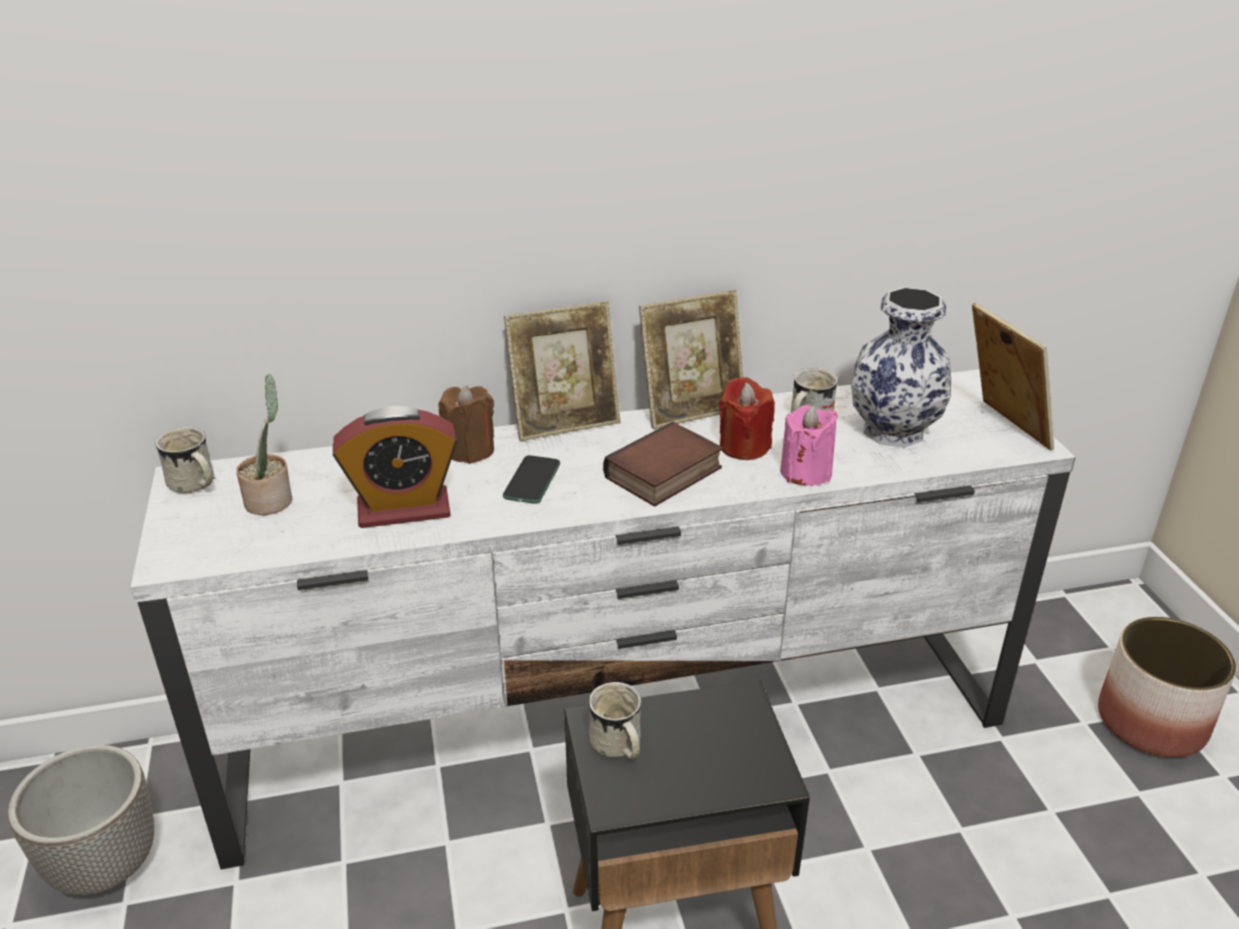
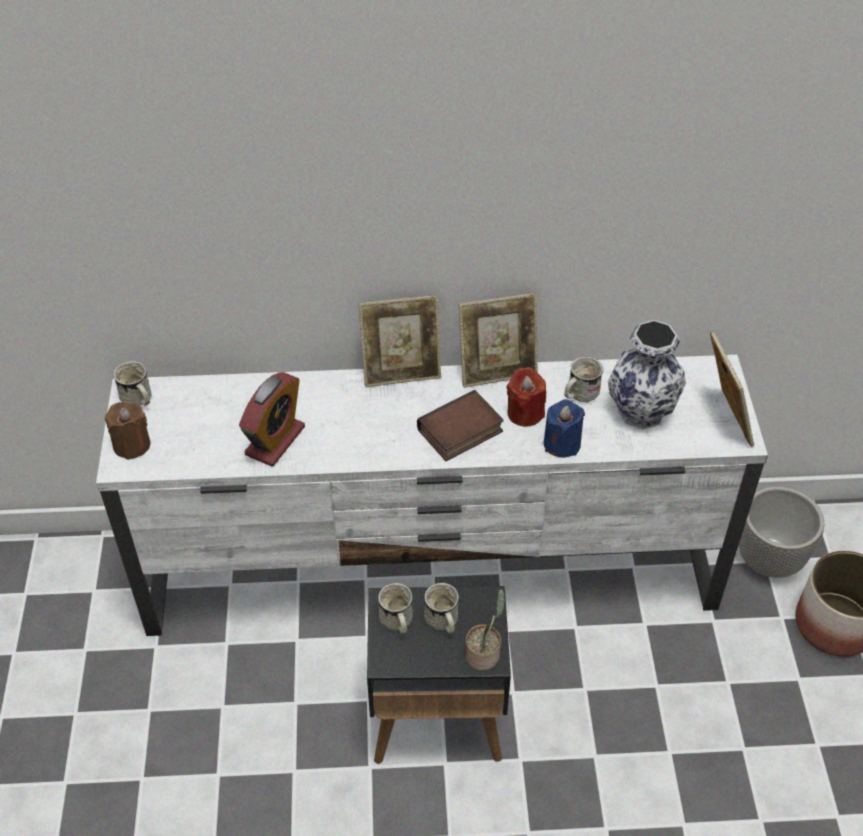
camera: 10 degrees right, 15 degrees up
(106, 865) = (73, 621): planter -> planter (769, 559)
(271, 500) = (188, 420): potted plant -> potted plant (484, 654)
(403, 509) = (275, 440): alarm clock -> alarm clock turned 60 degrees counterclockwise
(469, 450) = (328, 391): brown candle -> brown candle (132, 445)
(532, 481) = (366, 426): phone -> none
(686, 738) = (442, 622): none -> white mug
(805, 472) = (562, 444): pink candle -> blue candle

